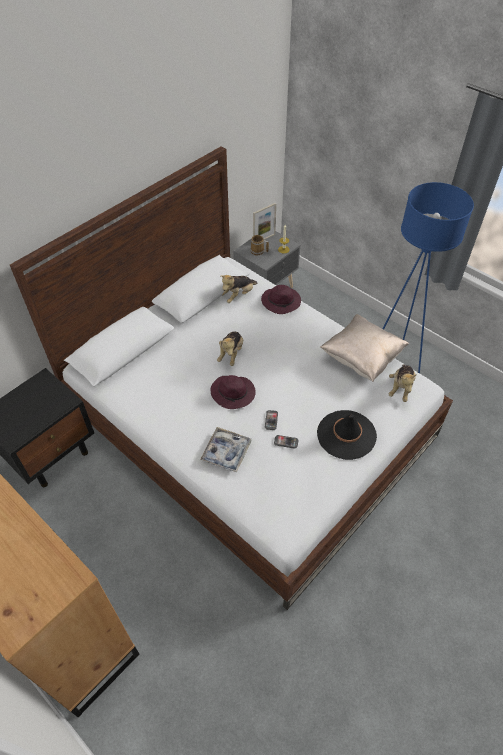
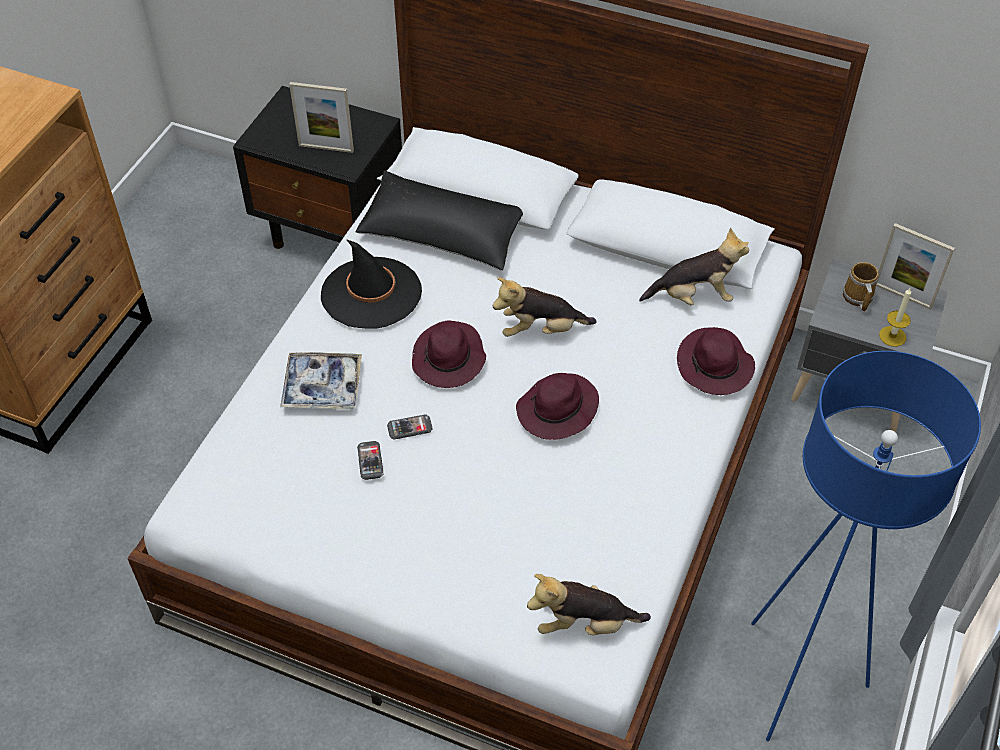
camera: 70 degrees right, 0 degrees up
(45, 407) = (326, 148): none -> picture frame
(144, 373) = (442, 233): none -> black pillow
(238, 295) = (694, 296): plush toy -> plush toy turned 150 degrees clockwise
(284, 362) = (557, 411): none -> purple hat
(346, 435) = (424, 551): black hat -> black hat (371, 293)
(361, 358) = (631, 536): beige pillow -> none

